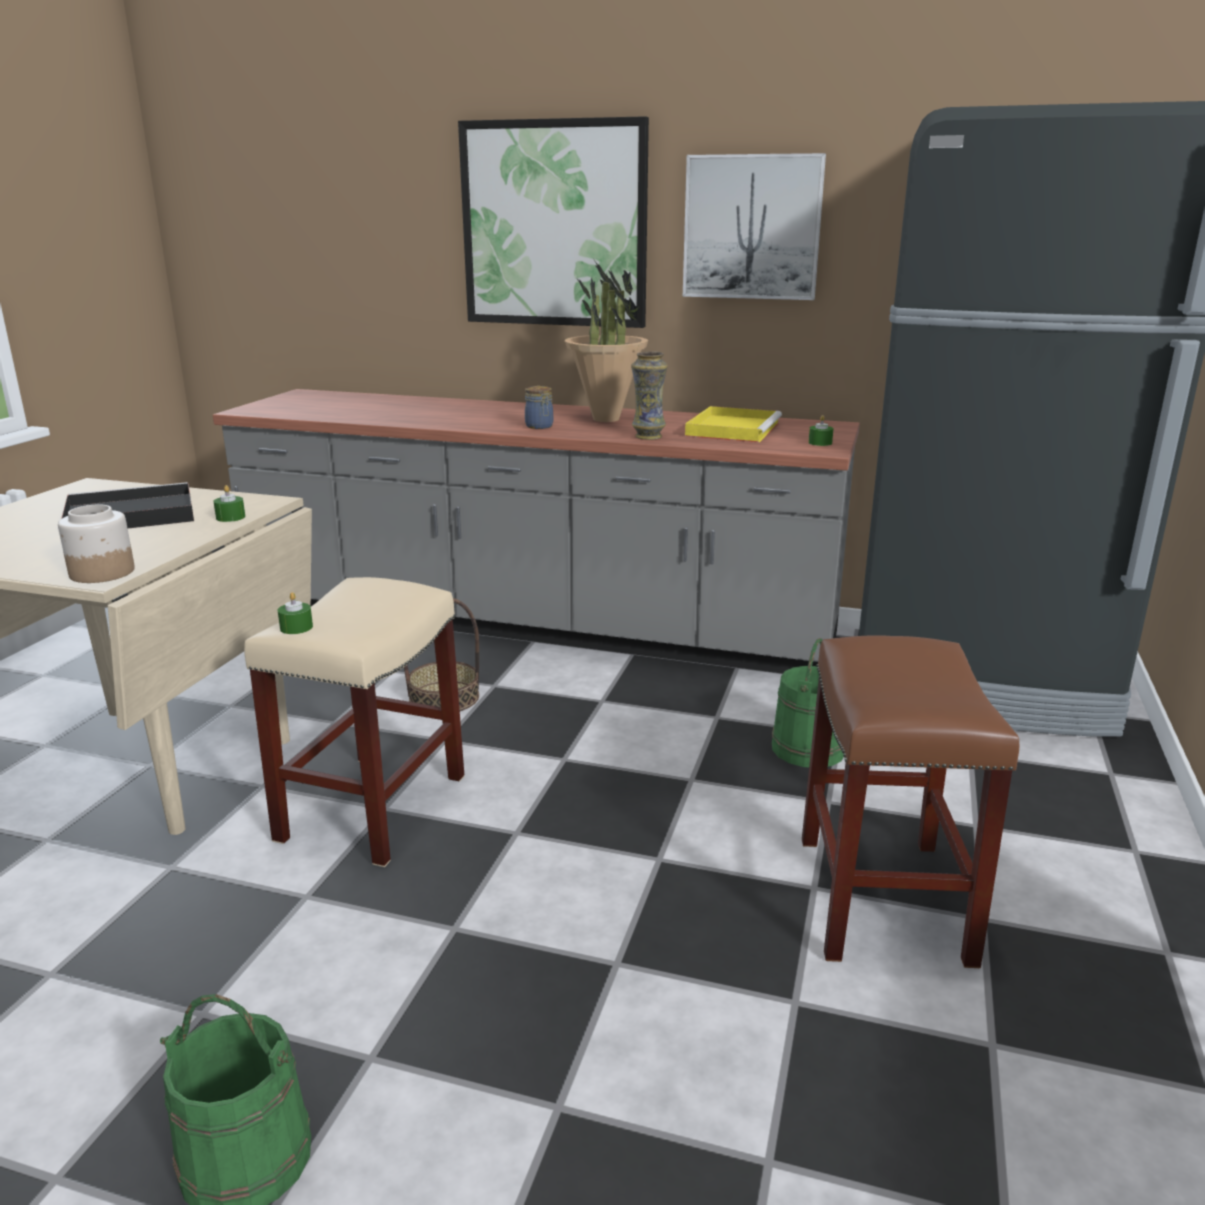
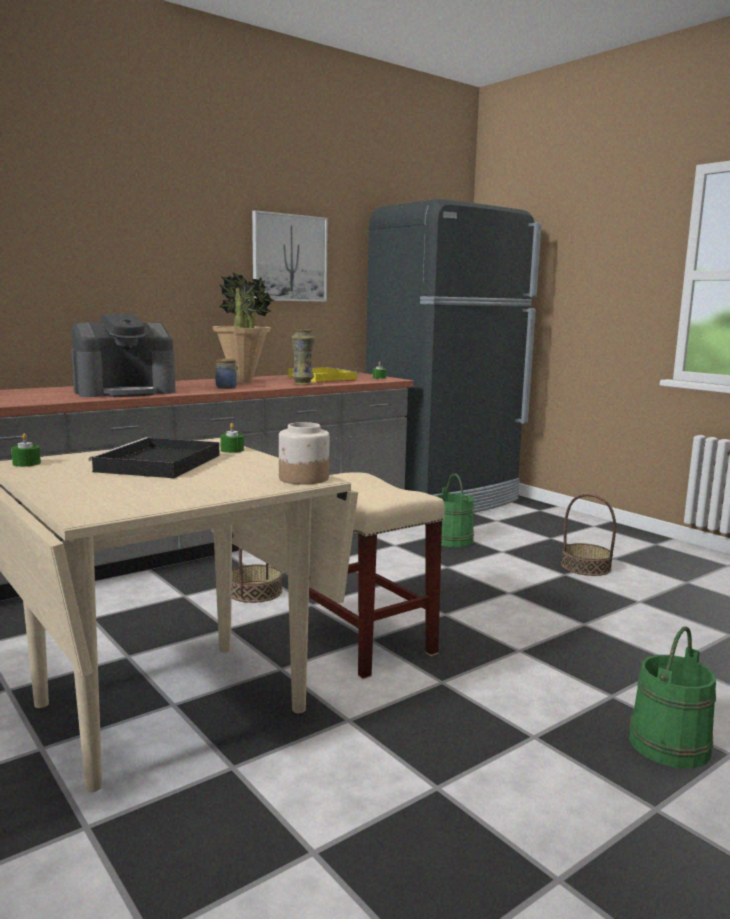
camera: 55 degrees left, 10 degrees down
(296, 627) = (385, 496): green candle -> green candle (26, 463)
(426, 415) = (125, 392): none -> coffee machine
(554, 225) = (165, 250): picture -> none
(884, 900) = (586, 567): brown stool -> basket

